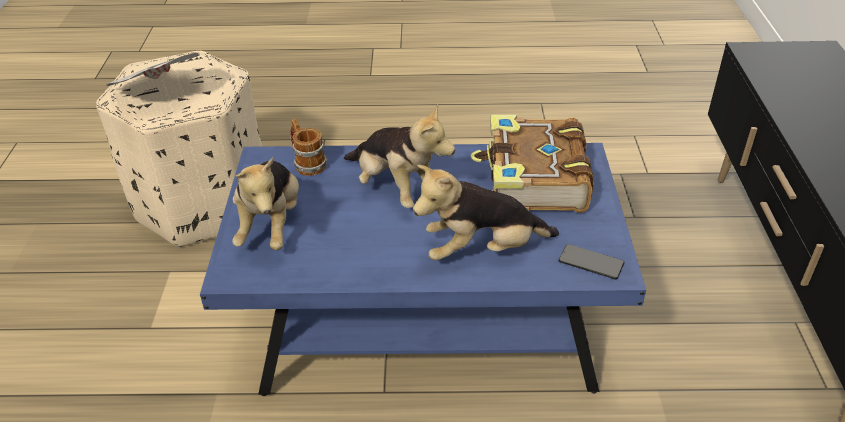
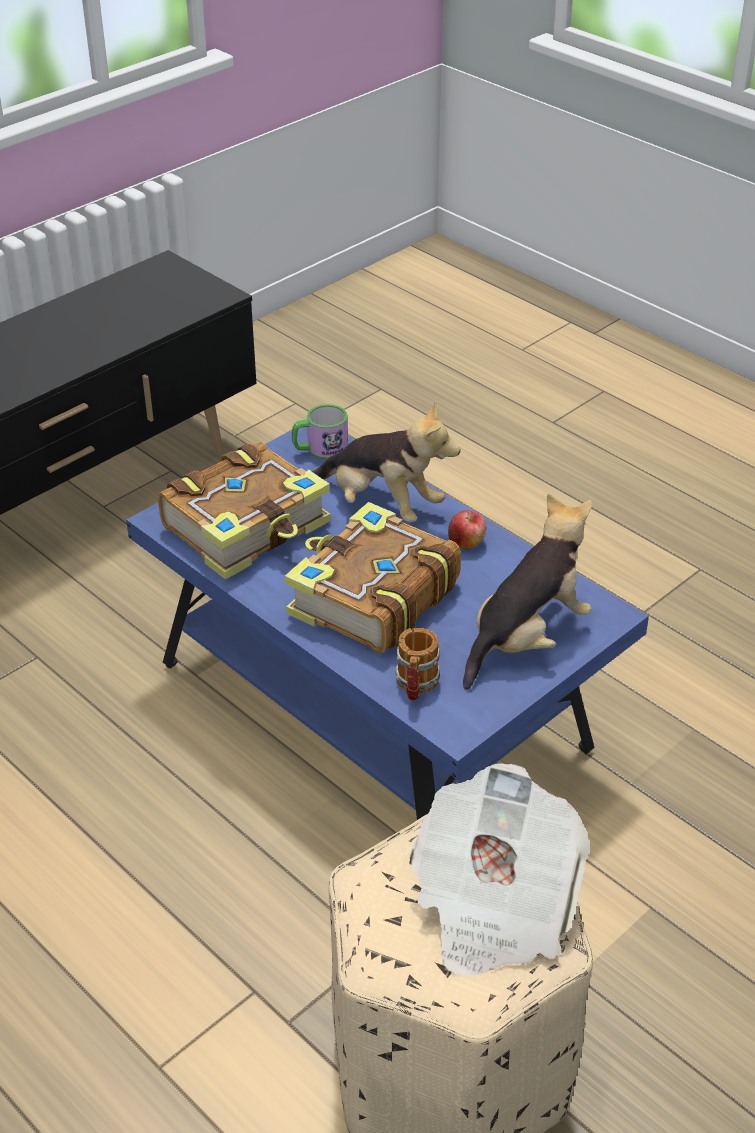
camera: 135 degrees left, 0 degrees up
(387, 262) = (466, 542): none -> apple
(396, 189) = (371, 598): plush toy -> book
(591, 262) = (320, 449): phone -> mug

